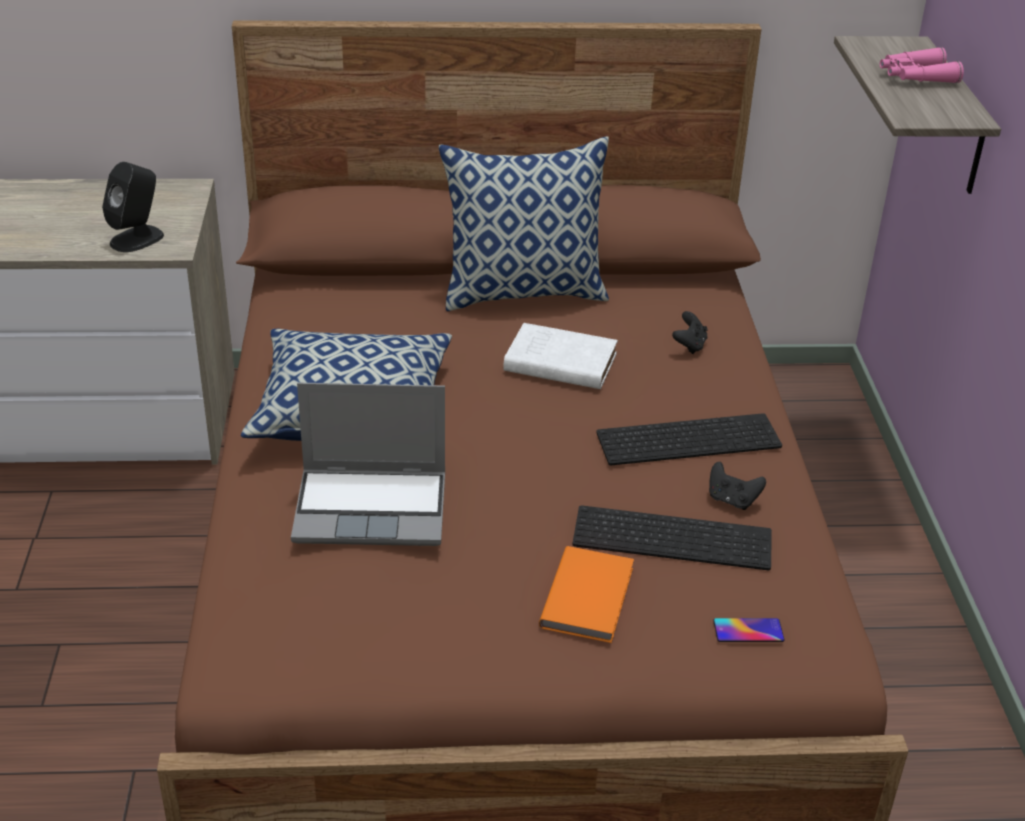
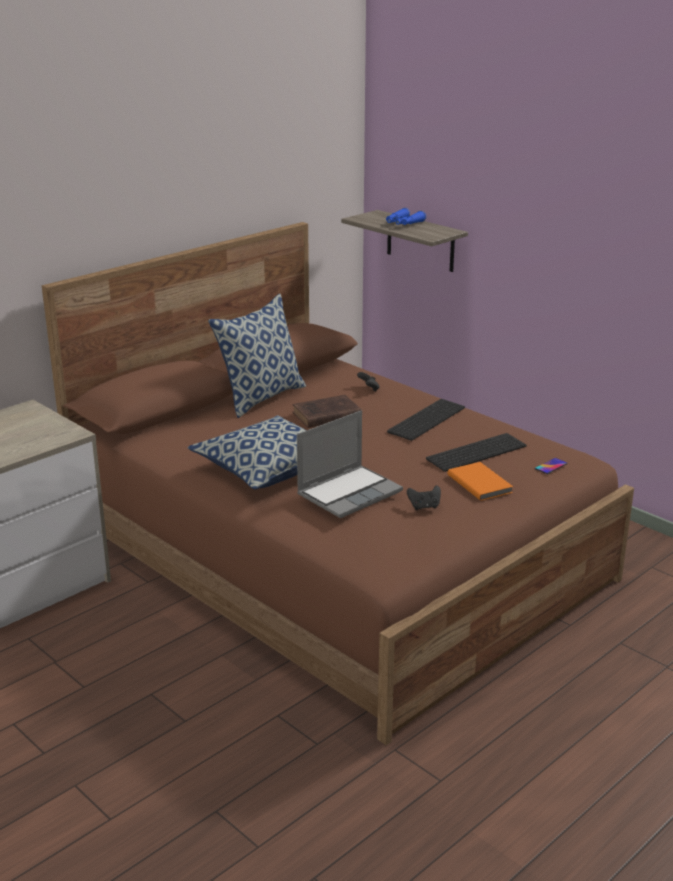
camera: 40 degrees left, 10 degrees down
(137, 239) = (44, 437): black speaker -> none
(557, 362) = (325, 416): white book -> brown book
(732, 500) = (476, 431): black game controller -> black game controller (424, 507)
(915, 77) = (403, 224): pink binoculars -> blue binoculars

